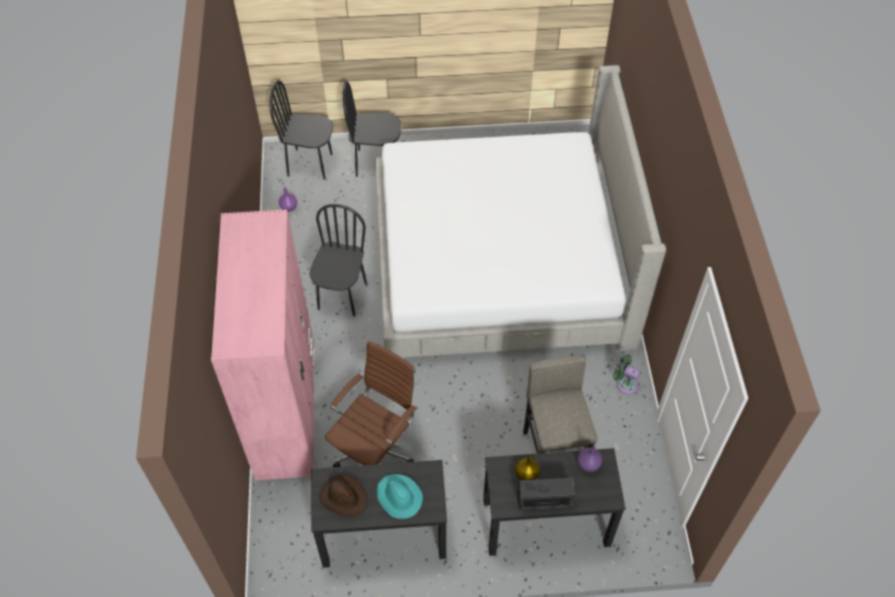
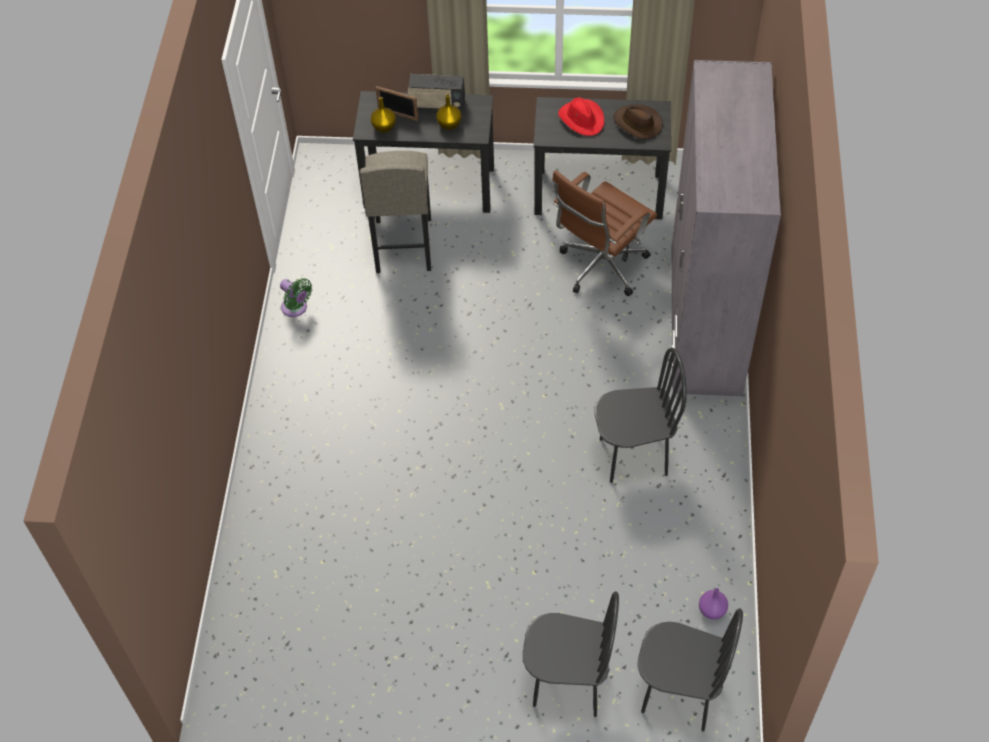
camera: 170 degrees left, 0 degrees up
(286, 409) = (705, 321): pink wardrobe -> grey wardrobe
(342, 296) = (633, 456): black chair -> black chair turned 120 degrees counterclockwise
(398, 497) = (582, 119): turquoise hat -> red hat
(500, 263) = (406, 480): bed -> none
(579, 481) = (398, 115): none -> picture frame
(587, 464) = (384, 127): purple vase -> yellow vase

